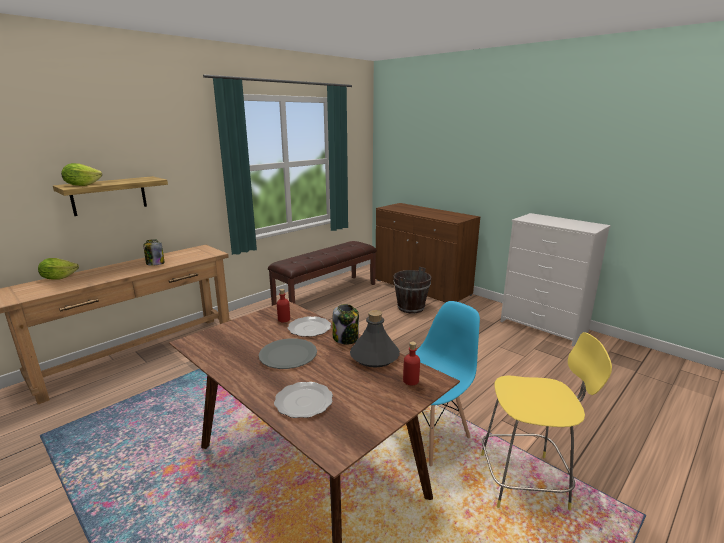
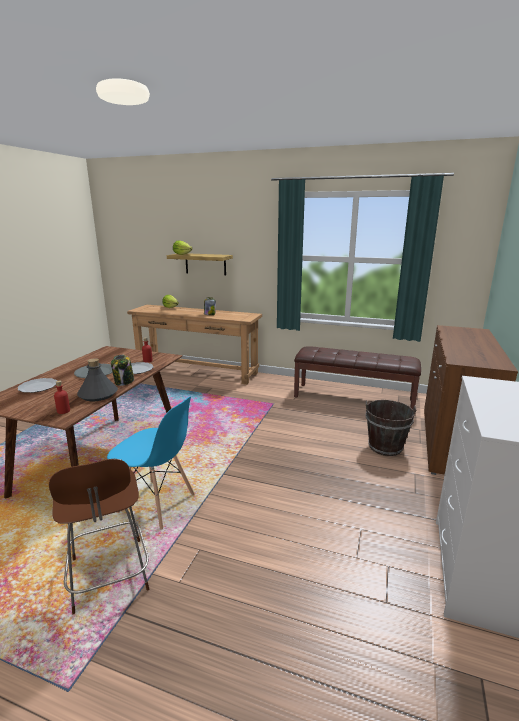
camera: 65 degrees right, 0 degrees up
(526, 481) = (109, 577): yellow stool -> brown stool

